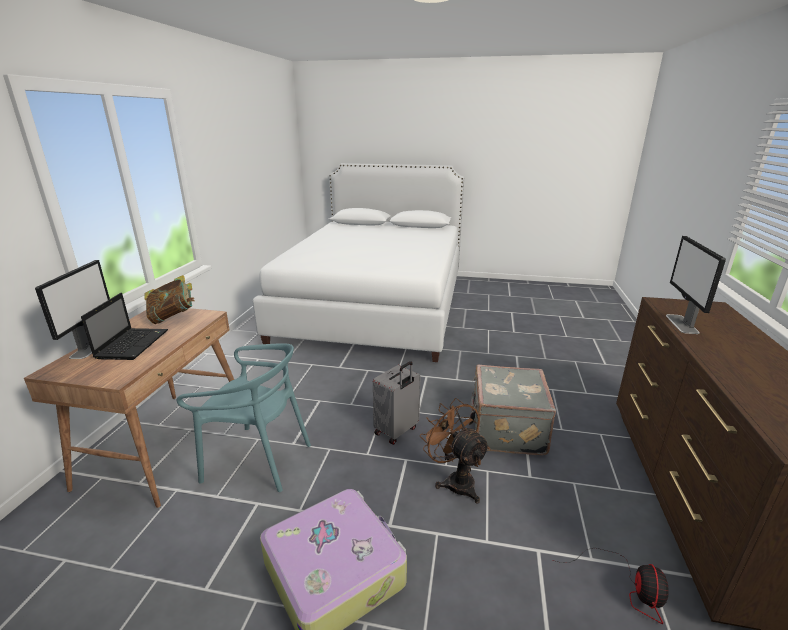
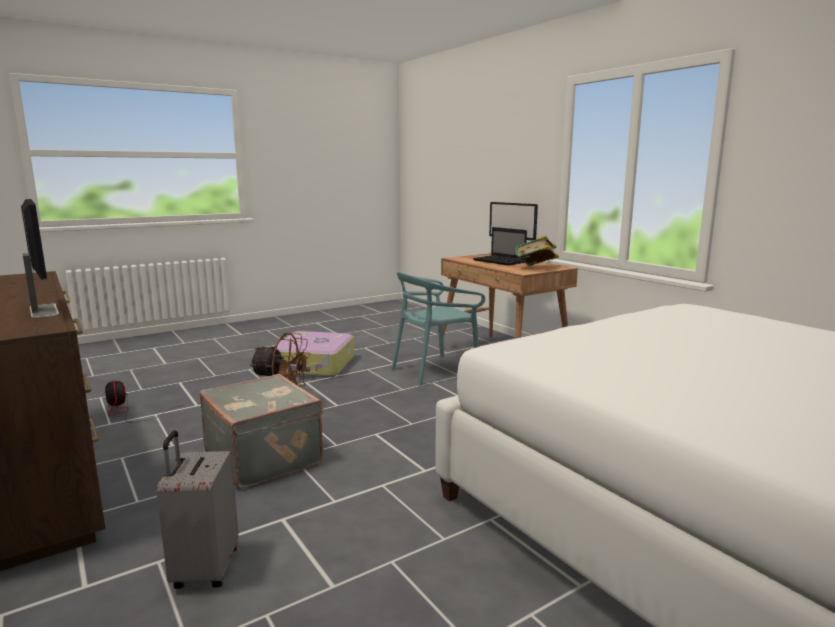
camera: 135 degrees right, 10 degrees down
(397, 431) = (371, 415): grey suitcase -> grey suitcase (204, 569)

